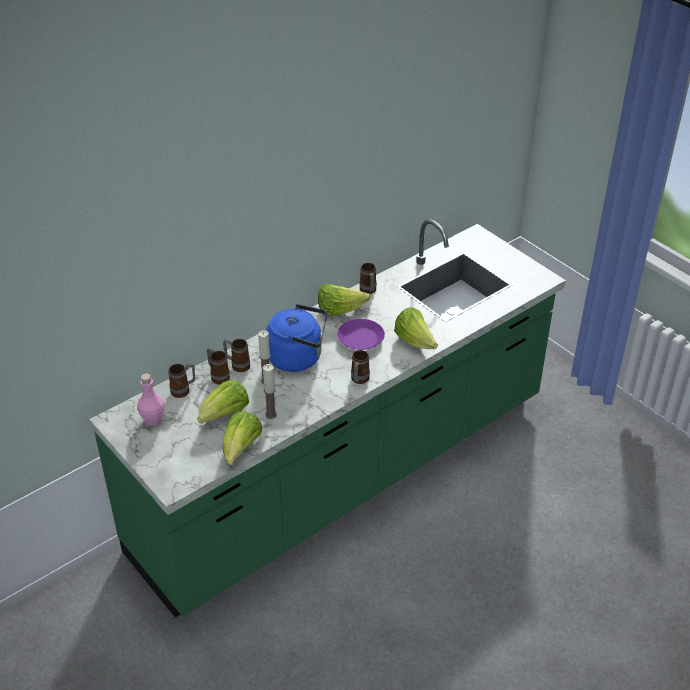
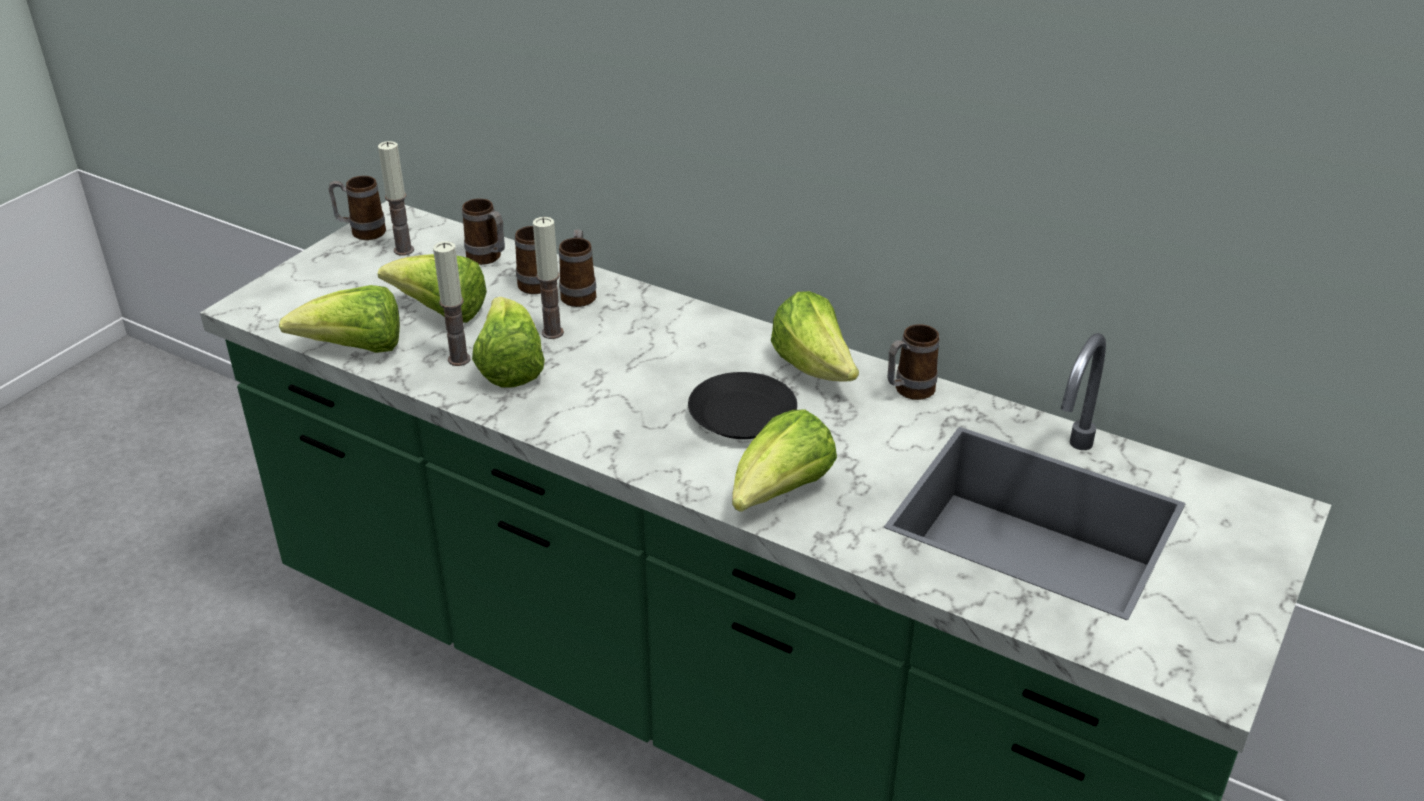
camera: 70 degrees right, 5 degrees down
(153, 420) = (404, 250): pink bottle -> candle
(287, 399) = (509, 367): none -> lettuce
(298, 358) = (637, 353): blue kettle -> none
(359, 380) = (605, 442): mug -> mug (361, 232)
(360, 339) = (741, 415): purple plate -> black plate

